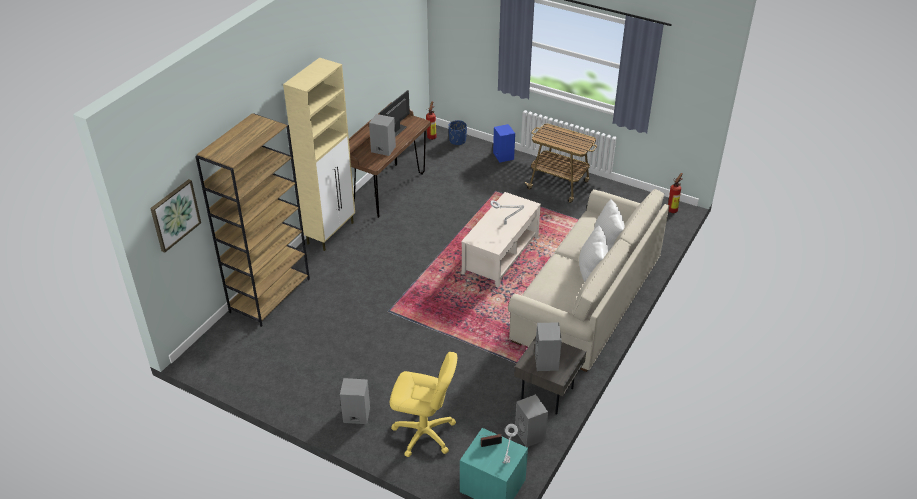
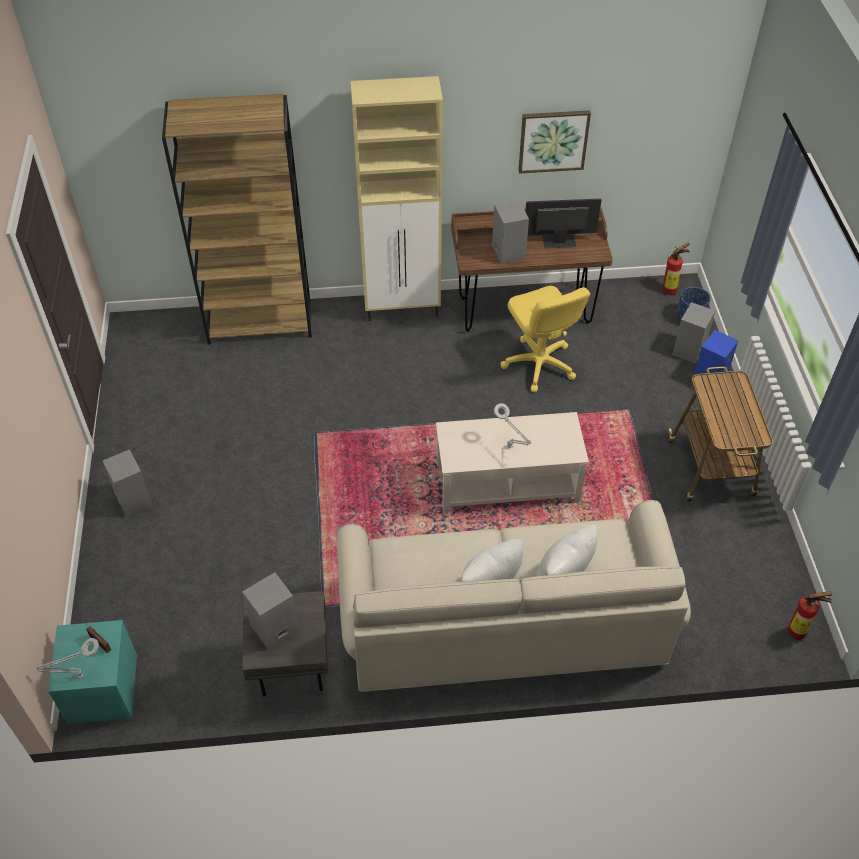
camera: 55 degrees right, 10 degrees up
(175, 215) = (126, 155): picture -> picture (553, 140)
(424, 433) = (144, 576): yellow office chair -> yellow office chair (539, 364)
(531, 435) = (209, 686): grey speaker -> grey speaker (689, 351)

